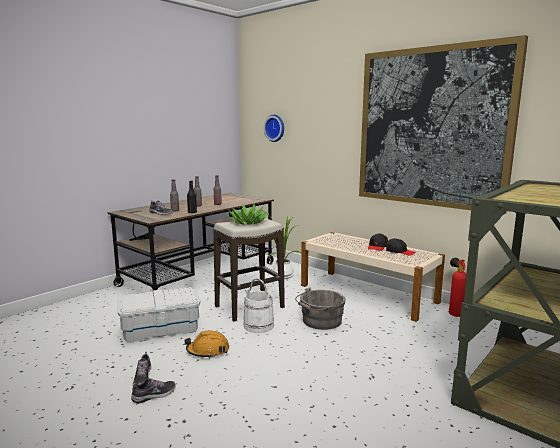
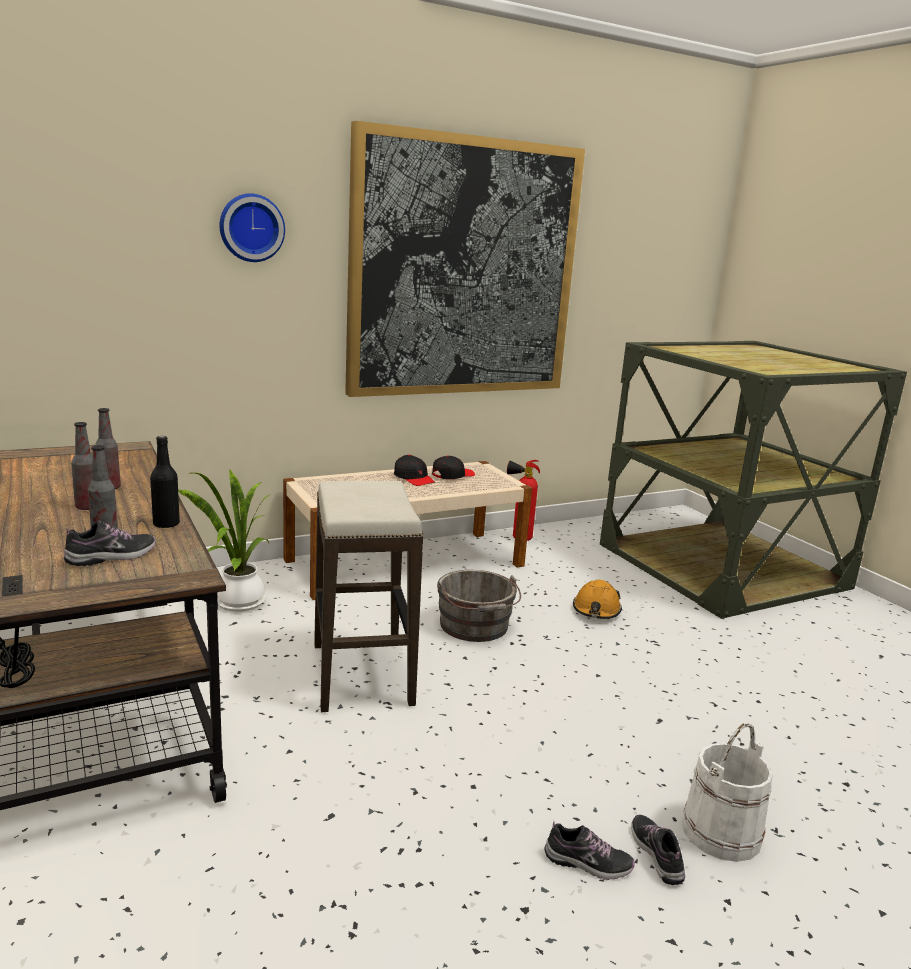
camera: 70 degrees left, 5 degrees up
(161, 329) = (378, 809): white storage box -> none
(208, 351) = (518, 761): orange hard hat -> orange hard hat (596, 610)
(247, 222) = (363, 498): potted plant -> none
(259, 325) = (450, 684): white bucket -> white bucket (721, 831)
(275, 128) = (95, 259): wall clock -> wall clock (251, 228)

